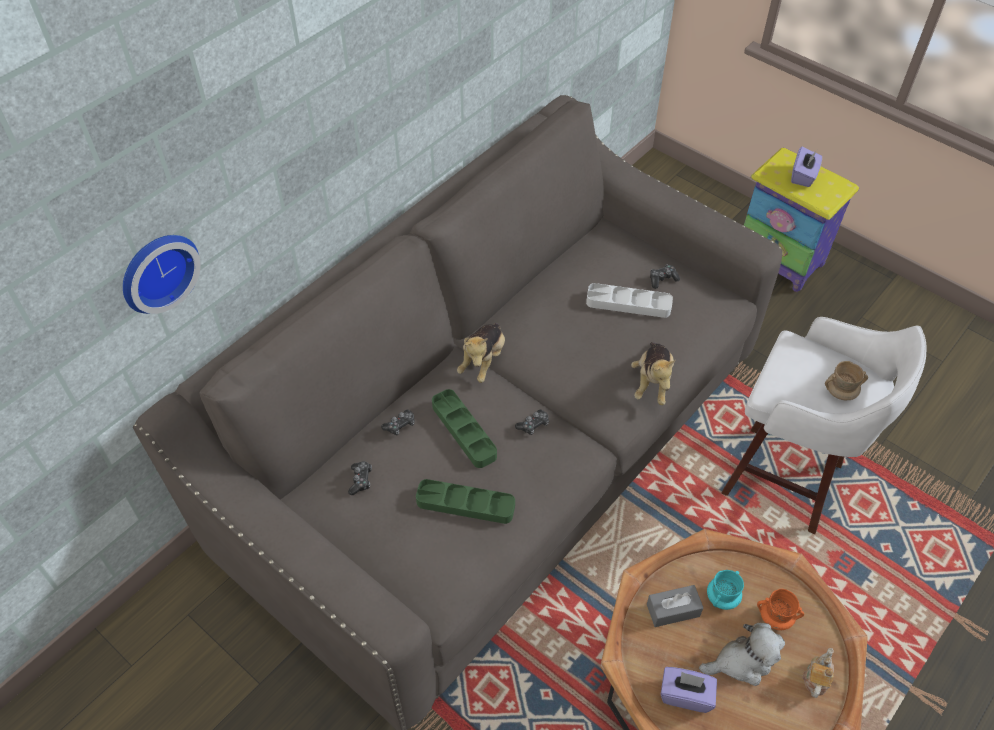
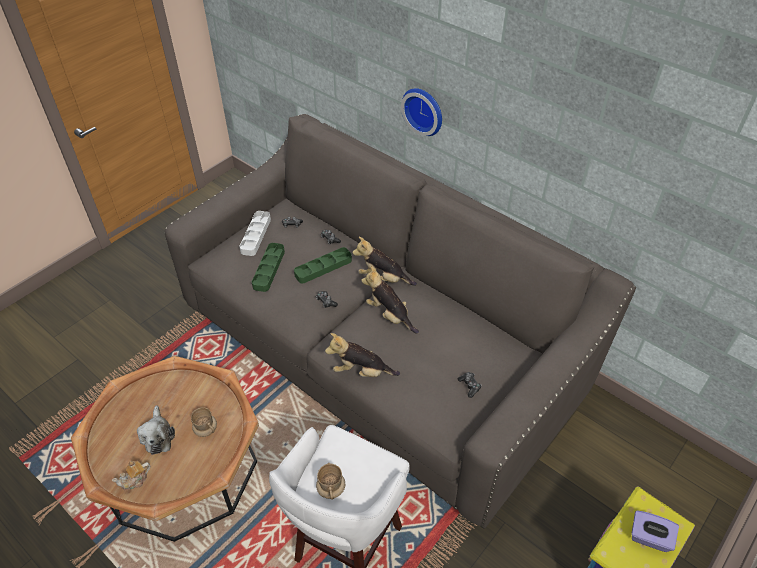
camera: 90 degrees right, 5 degrees down
(156, 270) = (336, 57): wall clock -> wall clock (424, 110)
(556, 352) = (389, 315): none -> plush toy
(628, 304) = (440, 361): white tray -> white tray (256, 235)
(673, 610) = (203, 399): grey tissue box -> none
(685, 695) = (145, 401): purple tissue box -> none
(722, 597) = (206, 429): turquoise mug -> beige mug
(775, 618) = (184, 461): orange mug -> none
(816, 678) = (135, 480): teapot -> teapot turned 120 degrees clockwise

